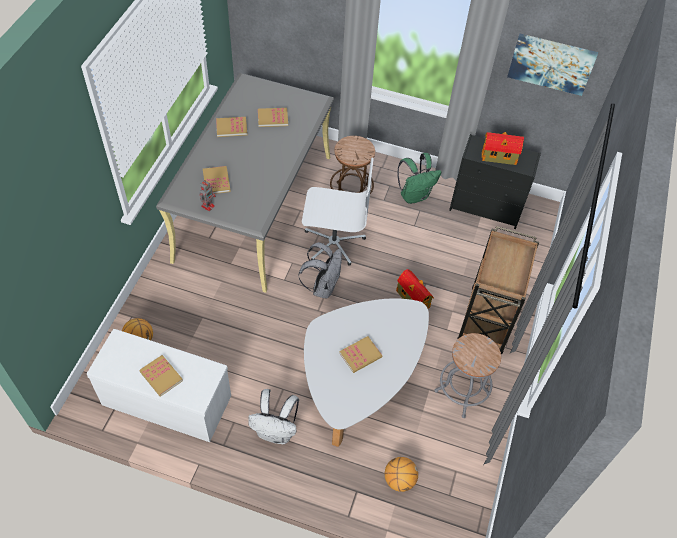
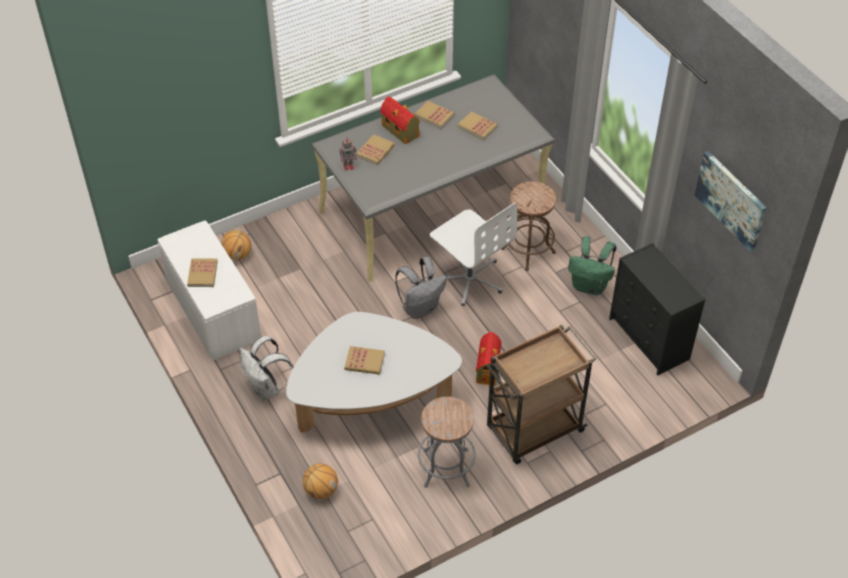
camera: 45 degrees right, 5 degrees down
(500, 157) = (657, 279): toy house -> toy house (401, 131)

